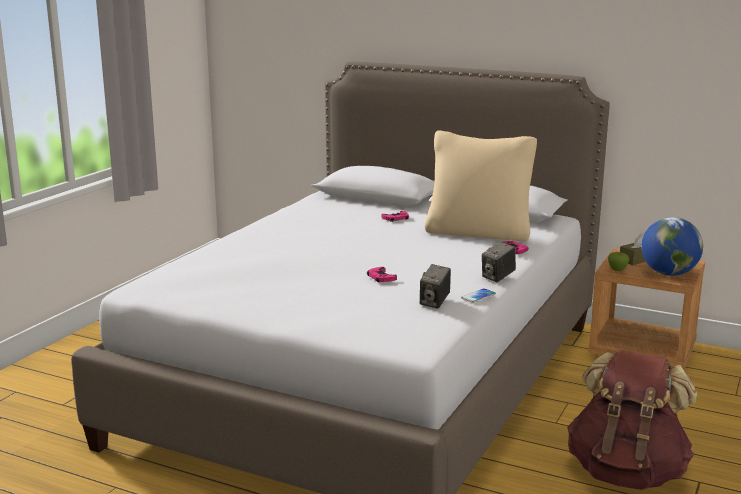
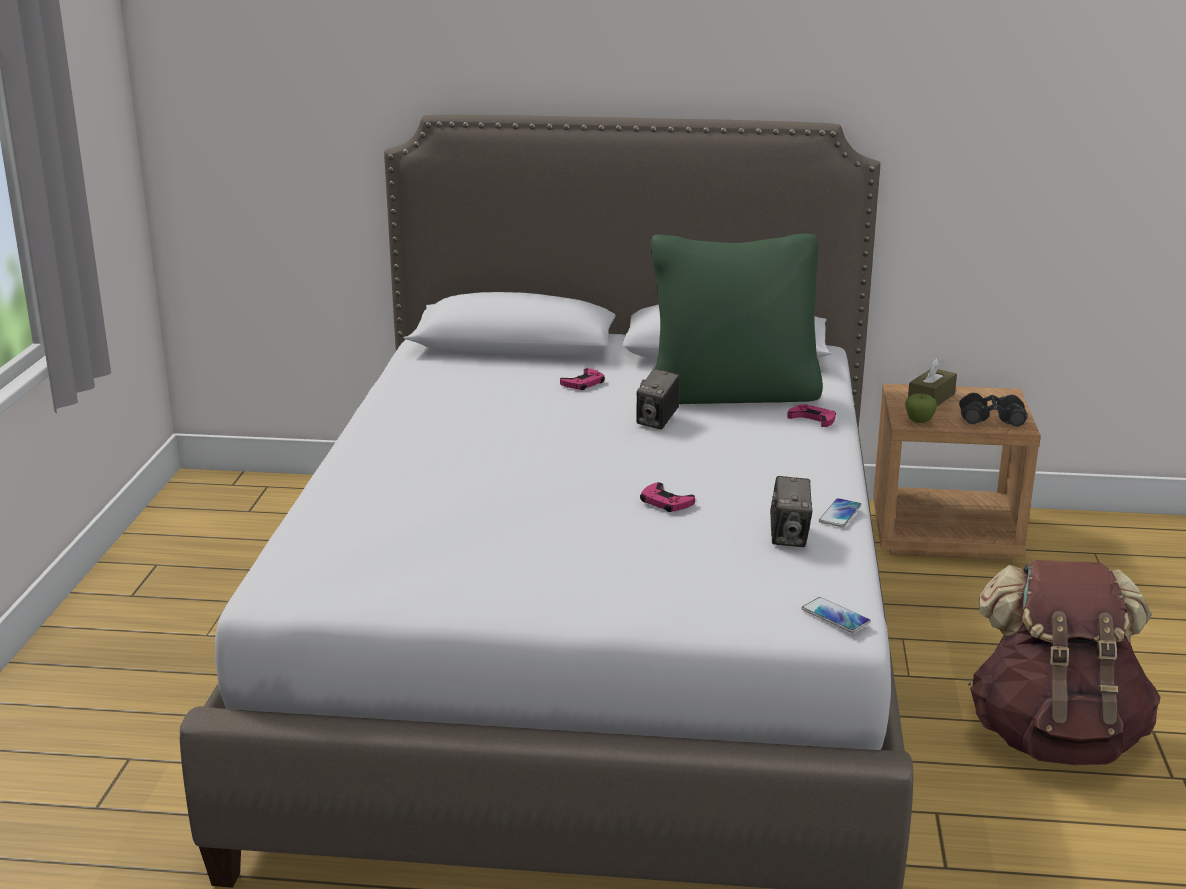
camera: 20 degrees left, 5 degrees up
(419, 342) = (835, 616): none -> phone
(478, 232) = (733, 393): beige pillow -> green pillow
(498, 277) = (836, 474): camera -> camera (657, 421)
(668, 274) = (991, 417): globe -> black binoculars

